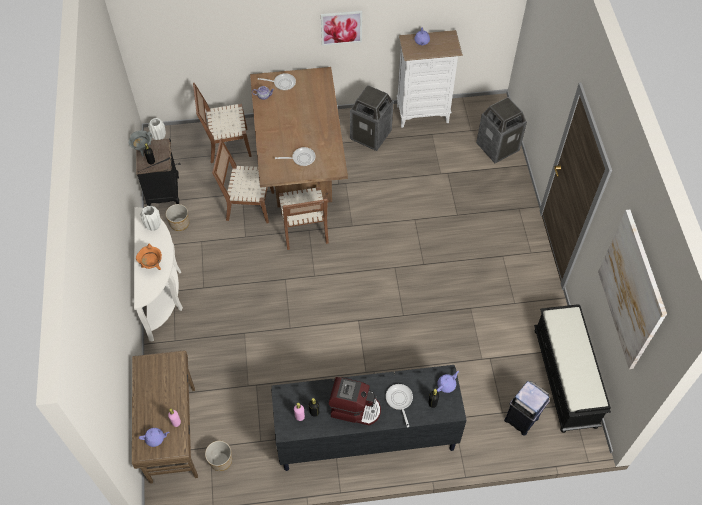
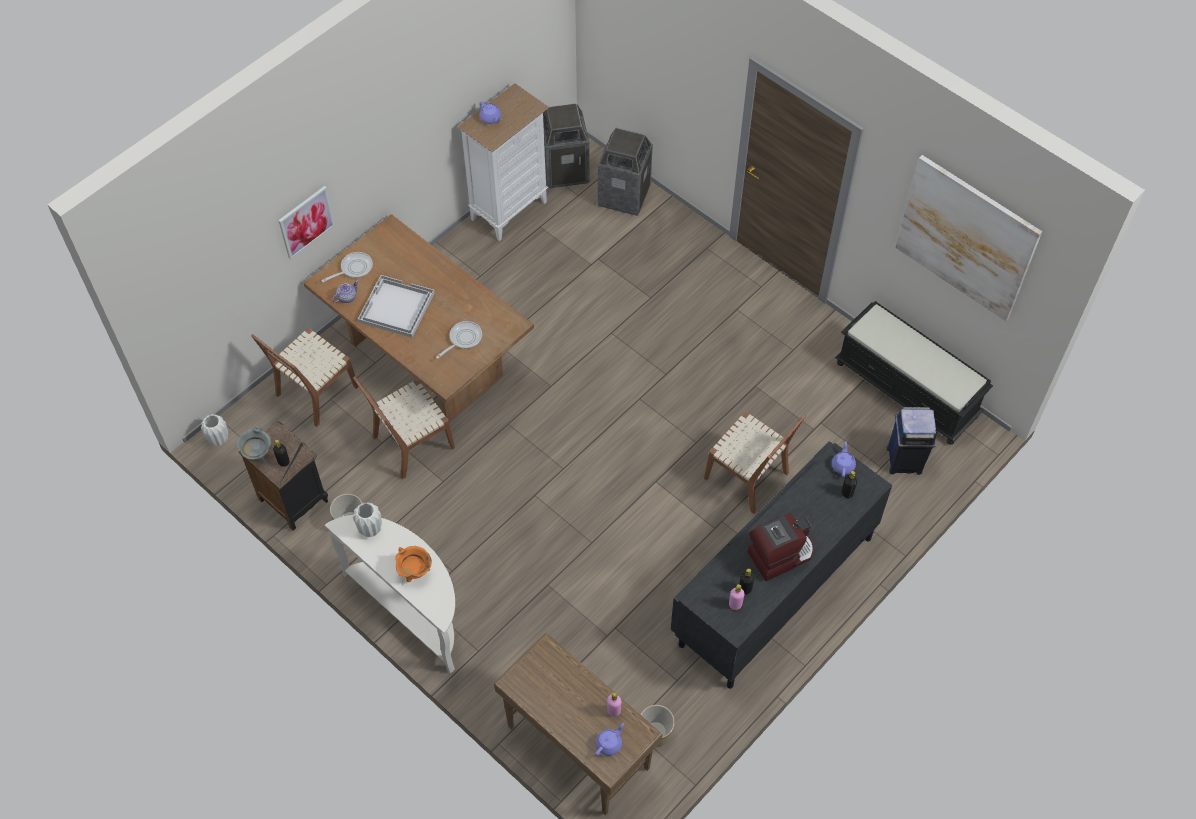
camera: 40 degrees left, 0 degrees up
(283, 118) = (395, 308): none -> white tray
(304, 231) = (504, 428): chair -> chair (749, 479)
(341, 27) = (393, 155): picture -> picture (306, 222)
(371, 135) = (474, 271): trash can -> trash can (565, 170)
(399, 400) = (814, 514): frying pan -> none

